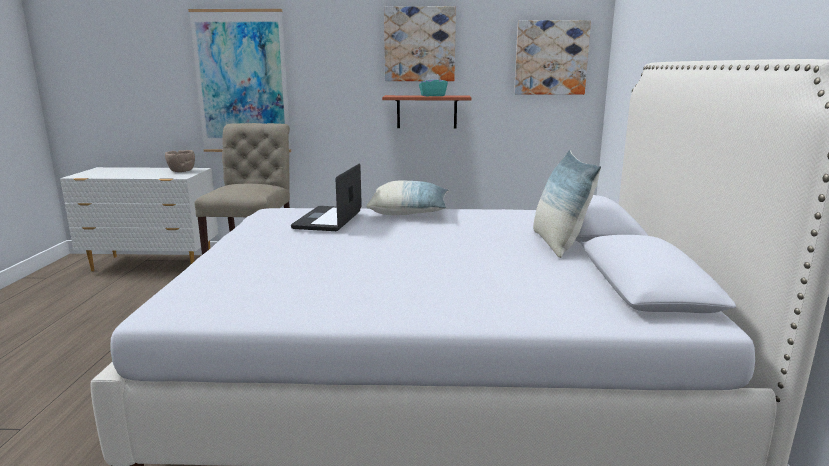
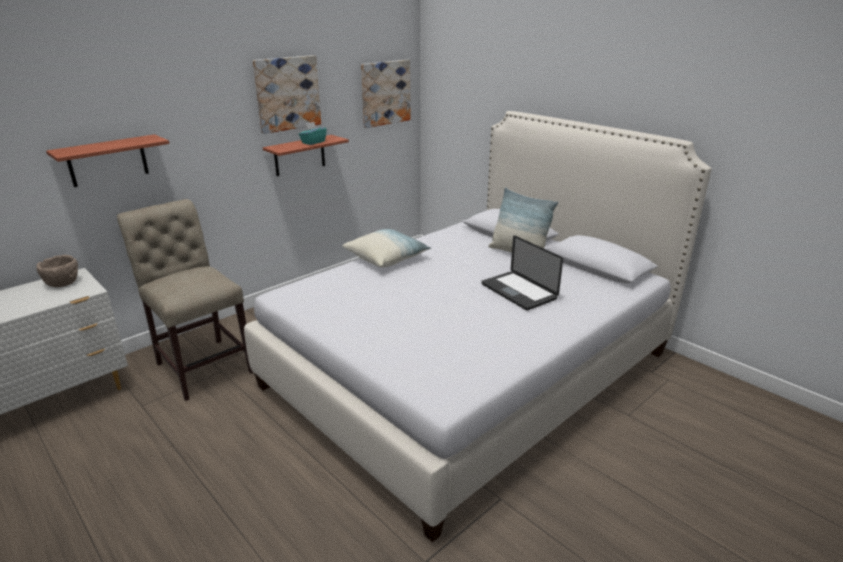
camera: 45 degrees left, 10 degrees up
(242, 82) = (107, 161): picture -> shelf
(328, 220) = (358, 287): laptop -> laptop (518, 291)

